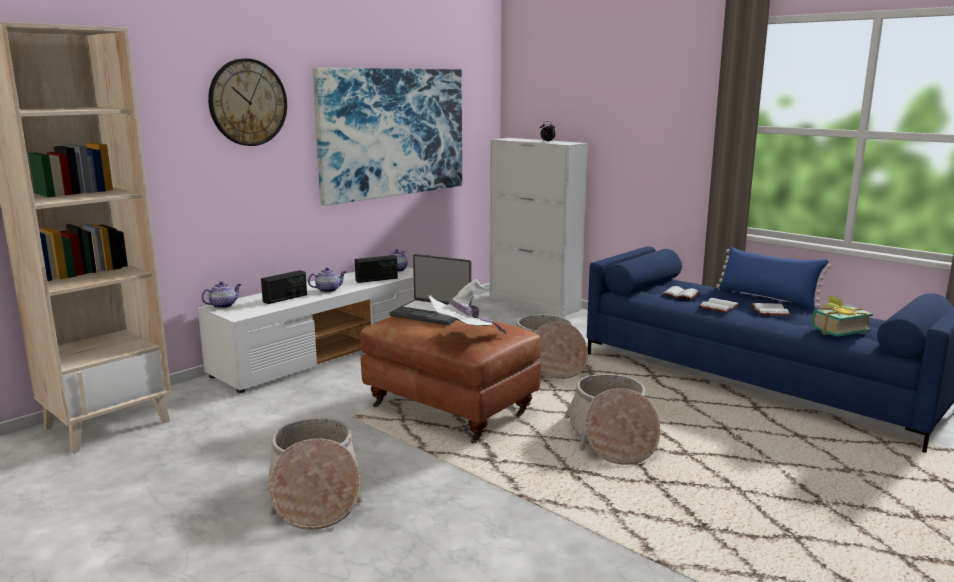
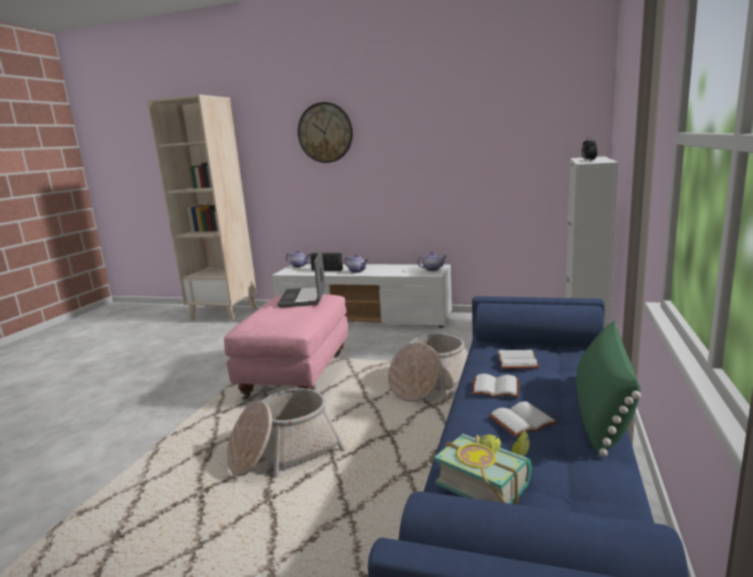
camera: 65 degrees right, 0 degrees up
(315, 495) = (156, 379): basket -> none
(376, 279) = (399, 272): radio -> none
(392, 132) = (455, 152): picture -> none
(451, 410) = (297, 377): brown ottoman -> pink ottoman
(463, 337) = (256, 317): white hat -> none
(767, 297) = (602, 411): blue pillow -> green pillow

